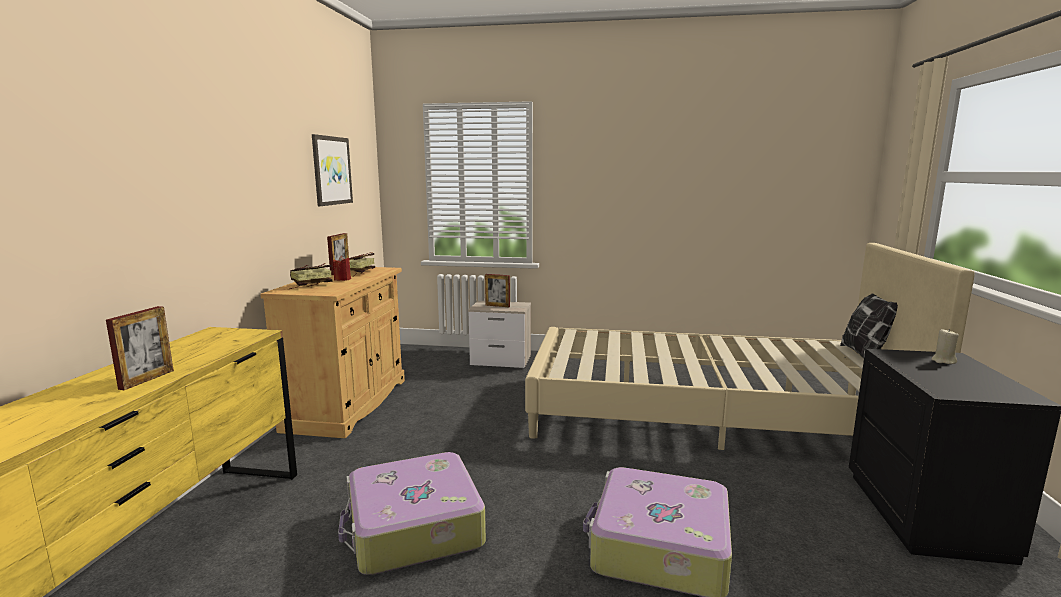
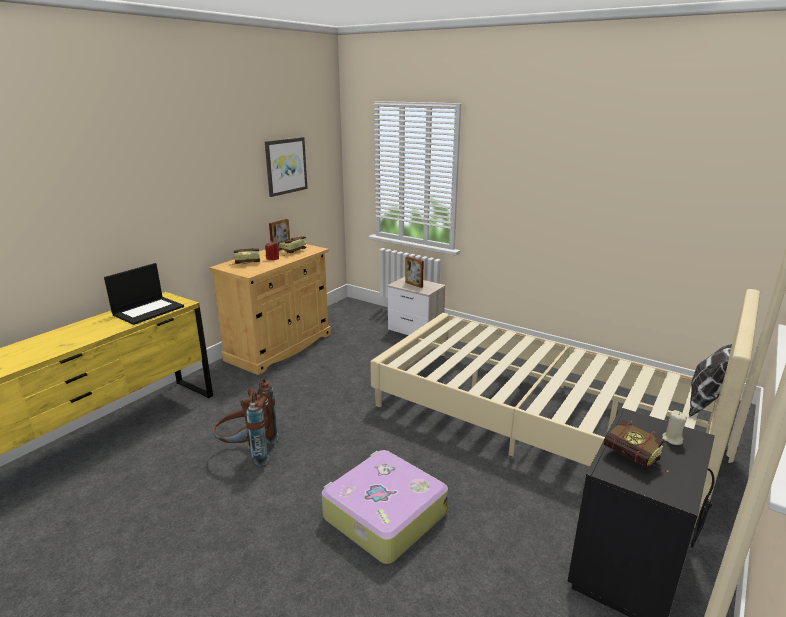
camera: 25 degrees right, 10 degrees up
(147, 379) = (97, 333): picture frame -> none
(209, 346) = (148, 310): none -> laptop
(413, 528) = (248, 452): suitcase -> brown backpack
(949, 380) = (635, 460): none -> book

